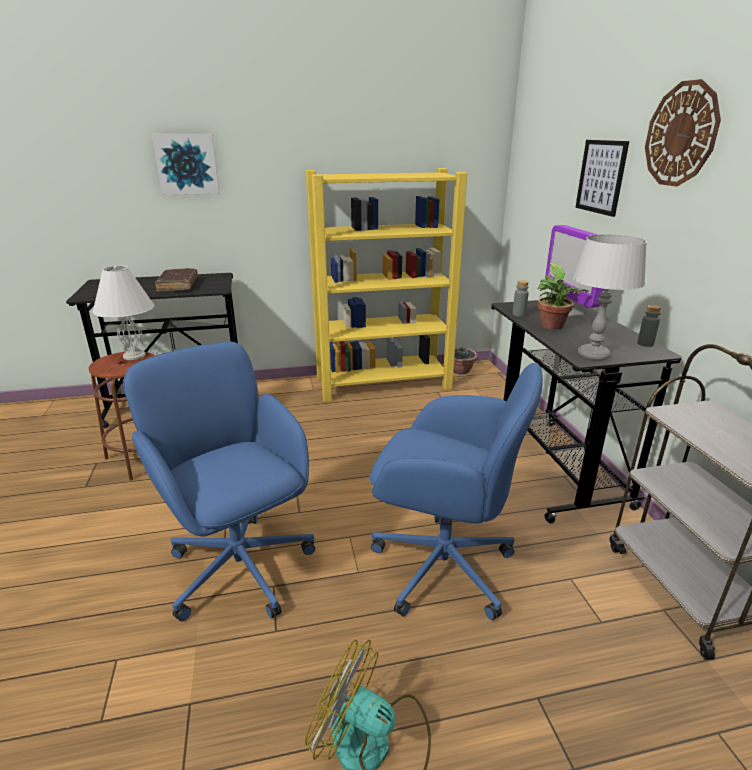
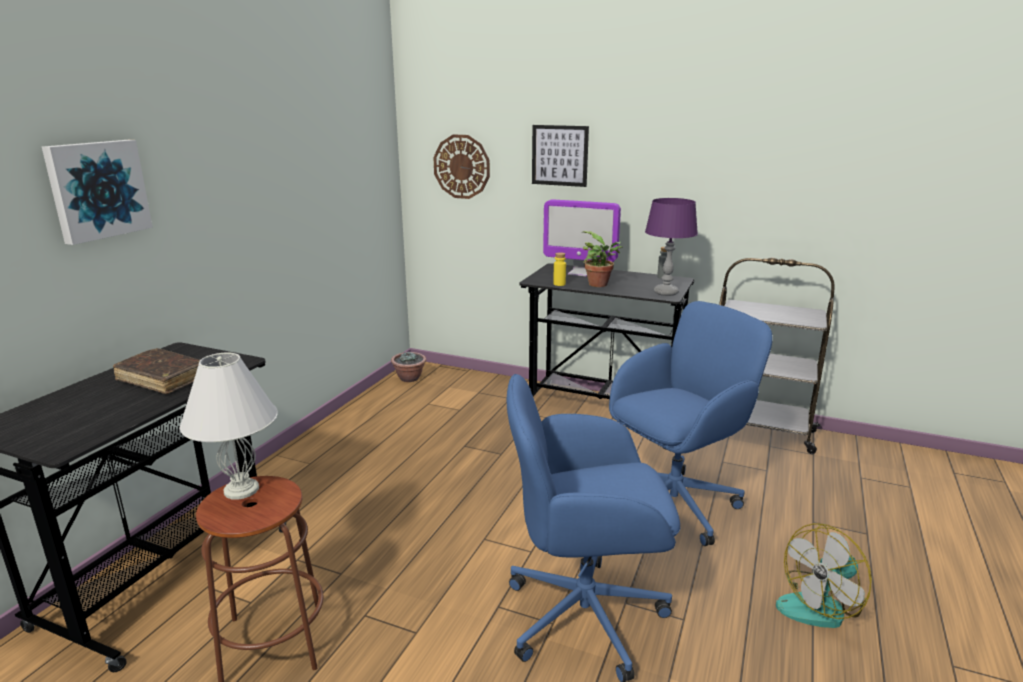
camera: 55 degrees left, 5 degrees down
(383, 382) = (364, 421): yellow bookcase -> none
(519, 314) = (559, 284): grey bottle -> yellow bottle
(593, 355) = (665, 293): grey table lamp -> purple table lamp
(681, 134) = (646, 121): wall clock -> wall clock (461, 166)

